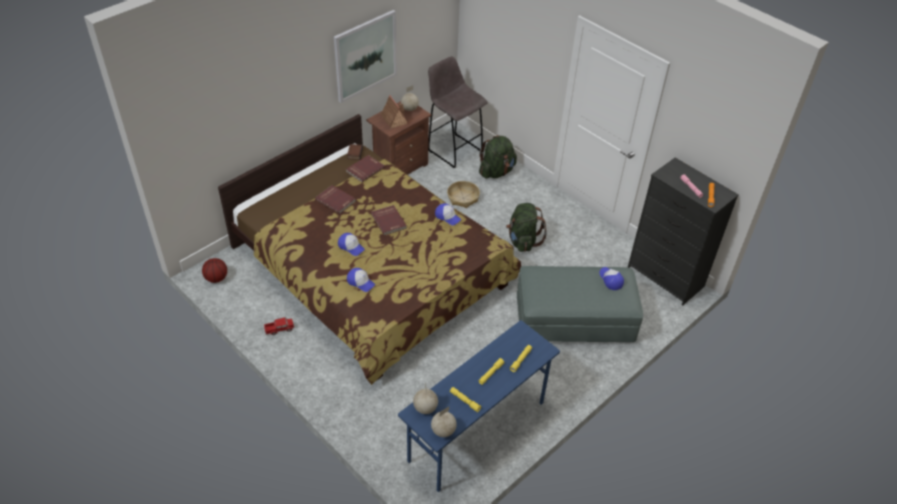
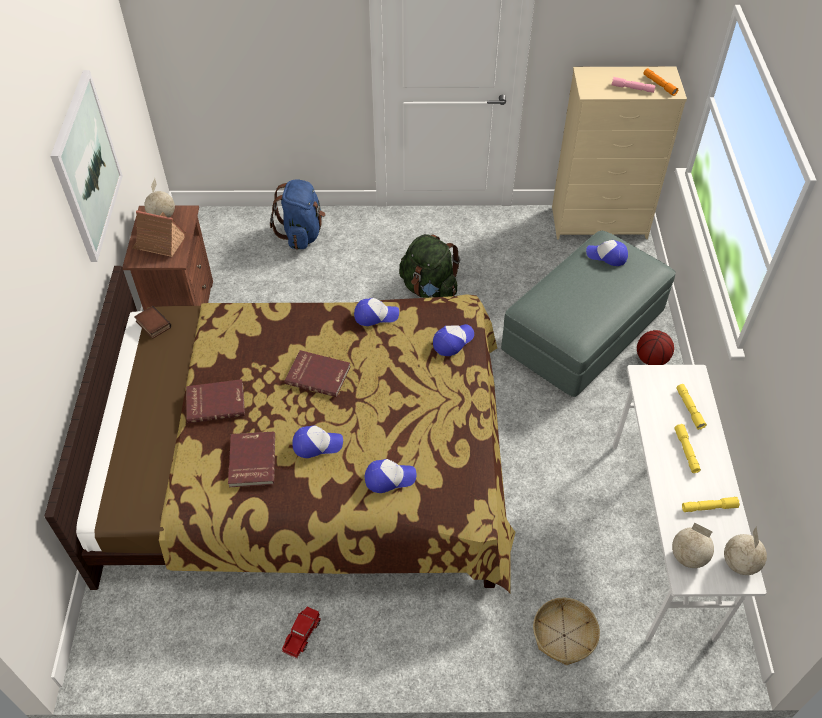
camera: 45 degrees left, 5 degrees up
(216, 278) = (126, 650): basketball -> basketball (652, 359)
(364, 169) = (198, 335): red book -> red book (251, 461)
(453, 150) = (221, 242): grey stool -> none
(463, 198) = (305, 290): basket -> basket (564, 635)
(465, 253) = (453, 341): none -> cap
(477, 432) = (661, 537): blue desk -> white desk
(496, 172) = (302, 234): green backpack -> blue backpack
(666, 277) = (600, 222): black dresser -> beige dresser

